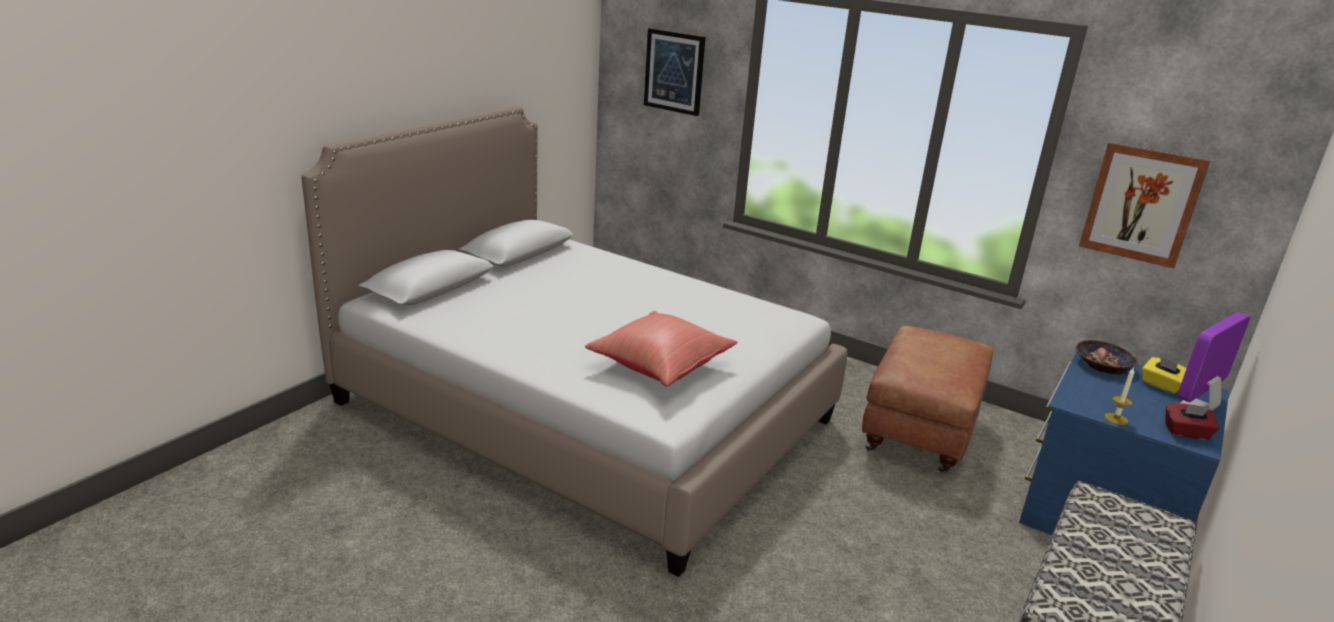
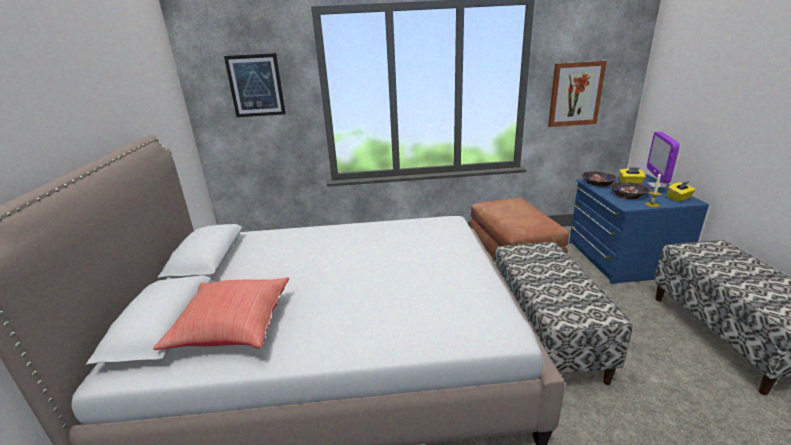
camera: 35 degrees left, 0 degrees up
(659, 366) = (436, 293): red pillow -> red pillow (232, 328)
(826, 514) = (545, 335): none -> bench
(1111, 394) = (628, 194): none -> bowl
(1186, 433) = (679, 198): red tissue box -> yellow tissue box

